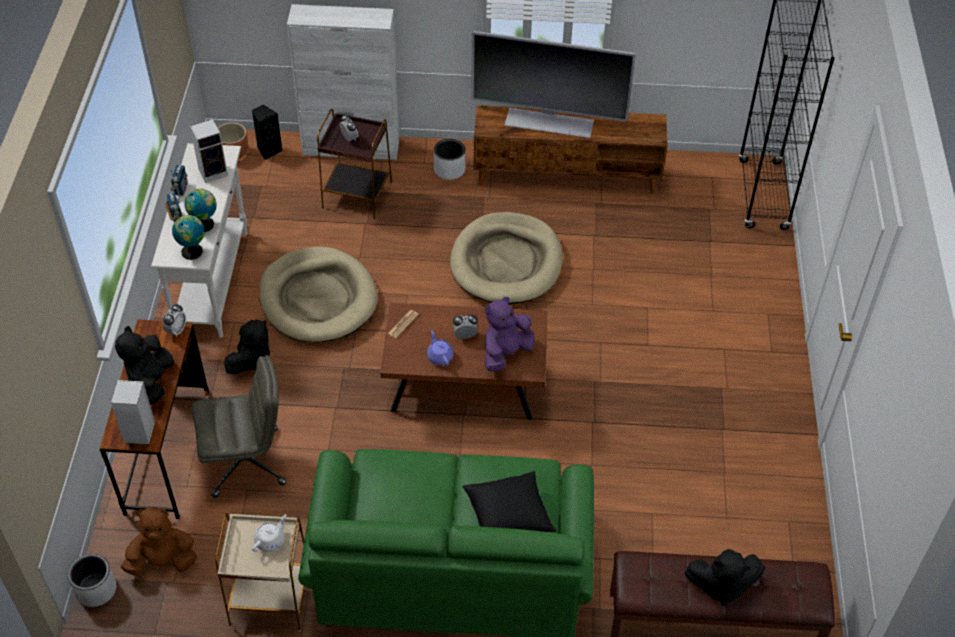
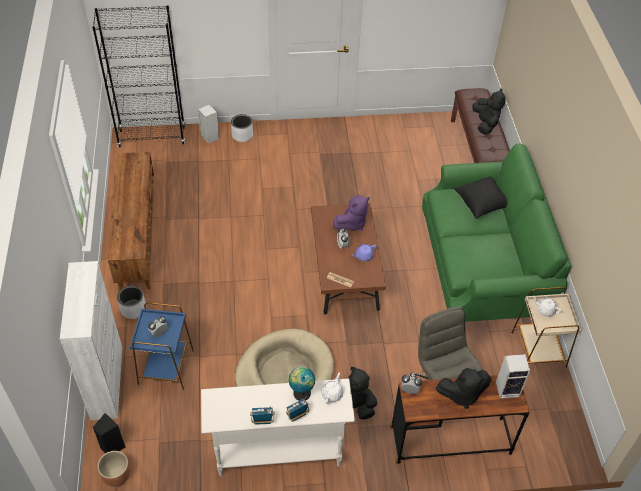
camera: 100 degrees left, 0 degrees up
(96, 590) = (572, 454): white planter -> white planter (242, 135)
(163, 561) = (536, 419): brown plush toy -> none
(193, 250) = (332, 393): globe -> white teapot
(214, 171) = (237, 401): speaker -> speaker (209, 136)
(357, 195) = (166, 367): brown side table -> blue side table
(505, 353) = (352, 223): purple plush toy -> purple plush toy turned 75 degrees counterclockwise
(506, 262) = (231, 263): beige dog bed -> none
(549, 122) = (126, 215): television -> none

